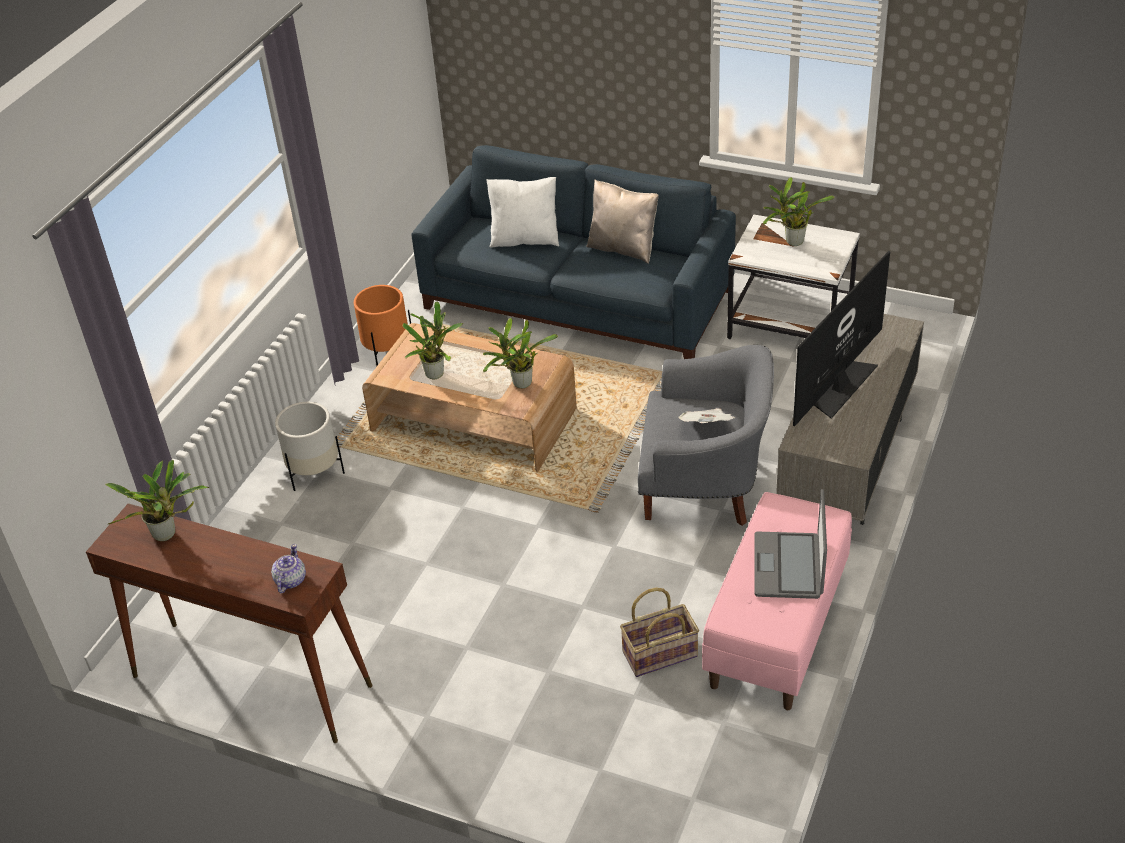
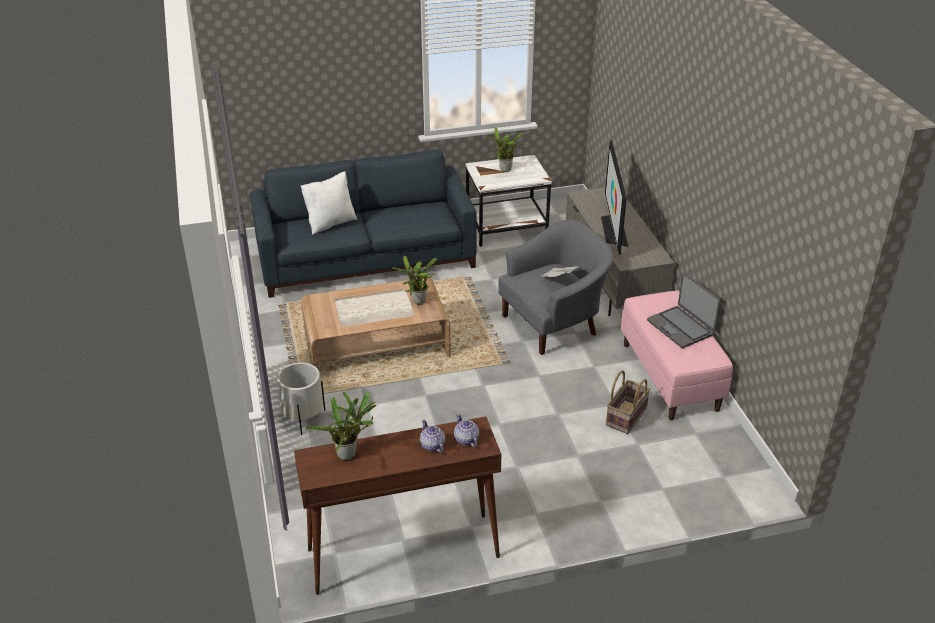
camera: 40 degrees left, 5 degrees down
(251, 569) = (432, 446): none -> teapot
(387, 352) = (272, 331): orange planter -> none
(436, 372) = (356, 316): potted plant -> none
(623, 248) = (397, 208): beige pillow -> none

